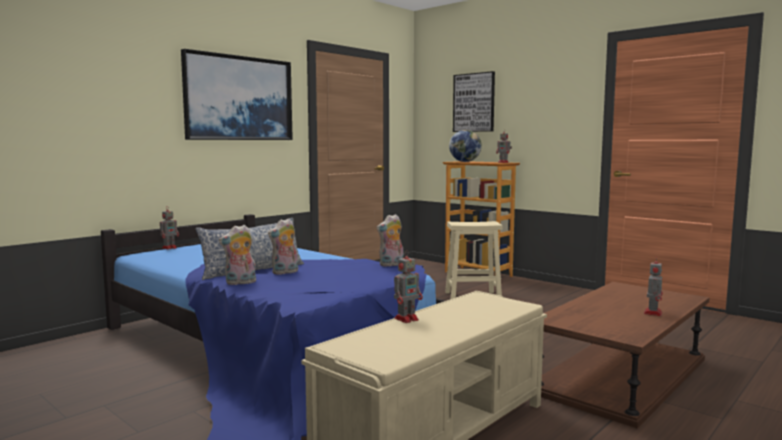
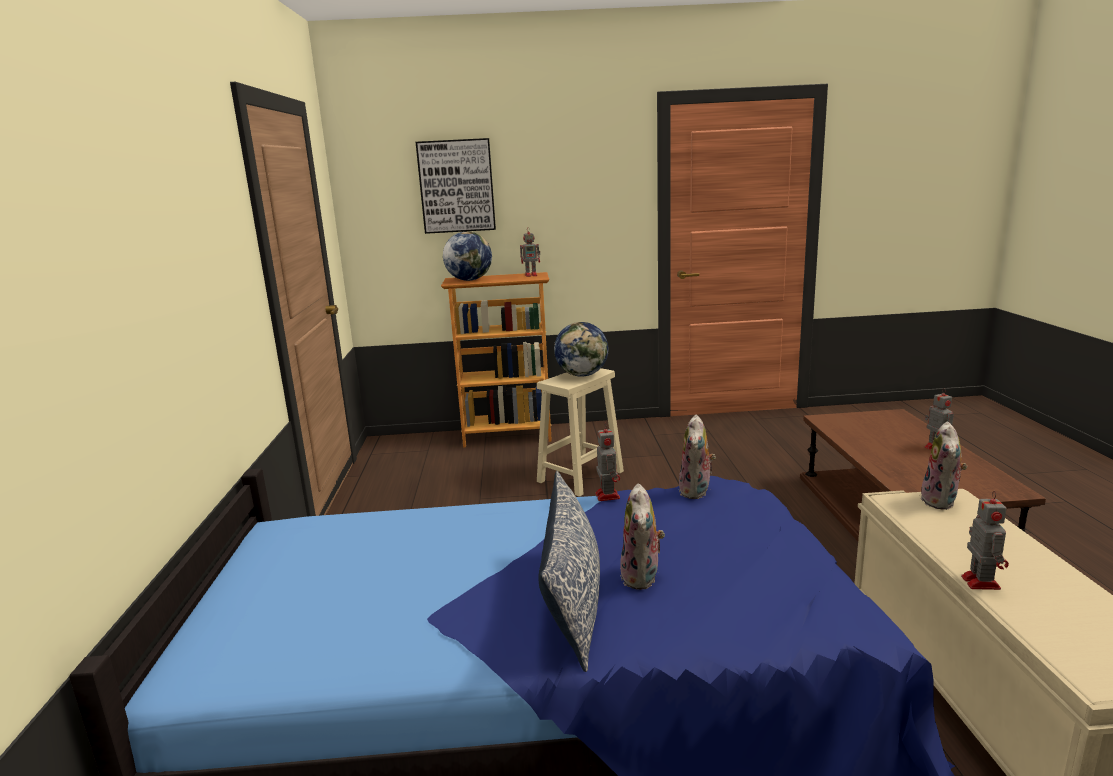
camera: 45 degrees left, 10 degrees up
(170, 248) = (202, 620): toy robot -> toy robot (607, 495)
(239, 98) = (186, 229): picture -> none
(240, 283) = (675, 641): plush toy -> plush toy (941, 501)
(479, 223) = (582, 375): none -> globe

